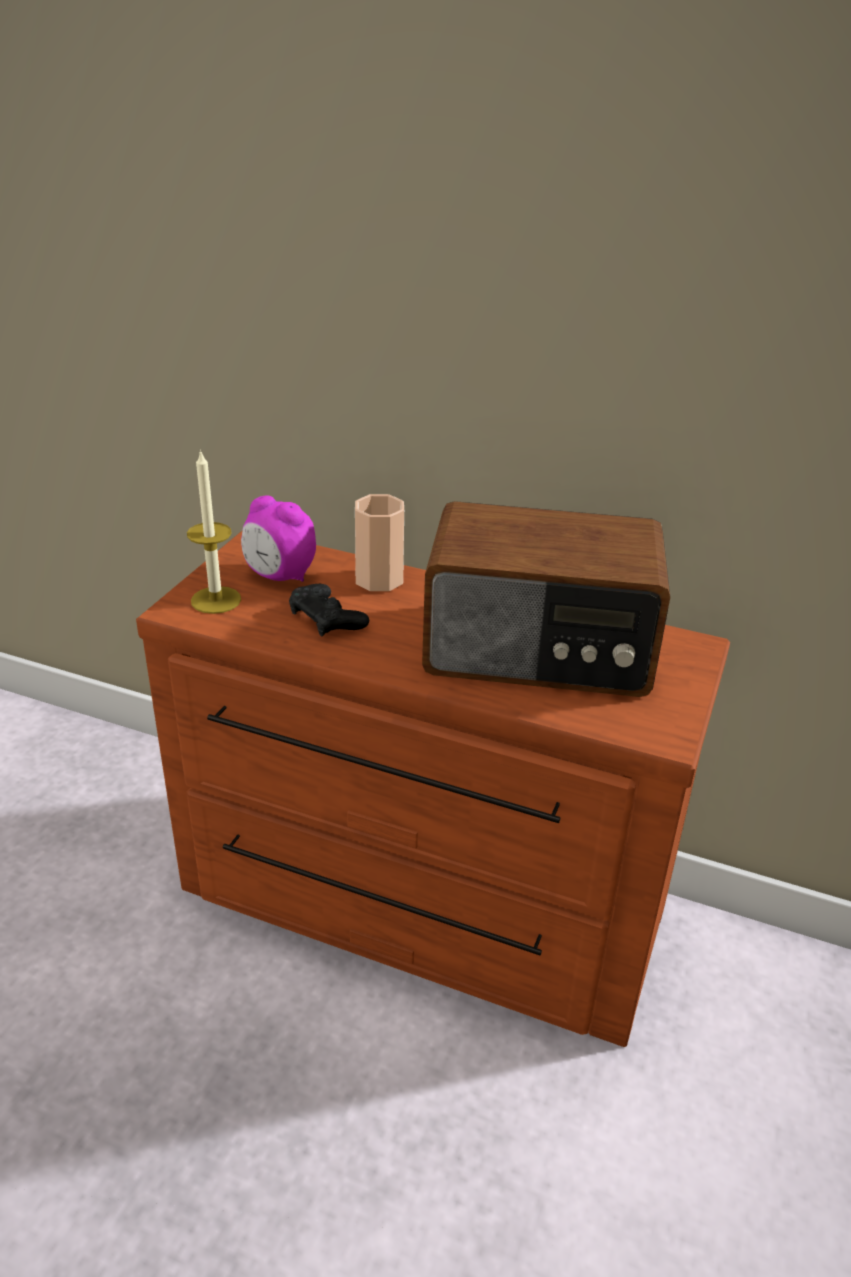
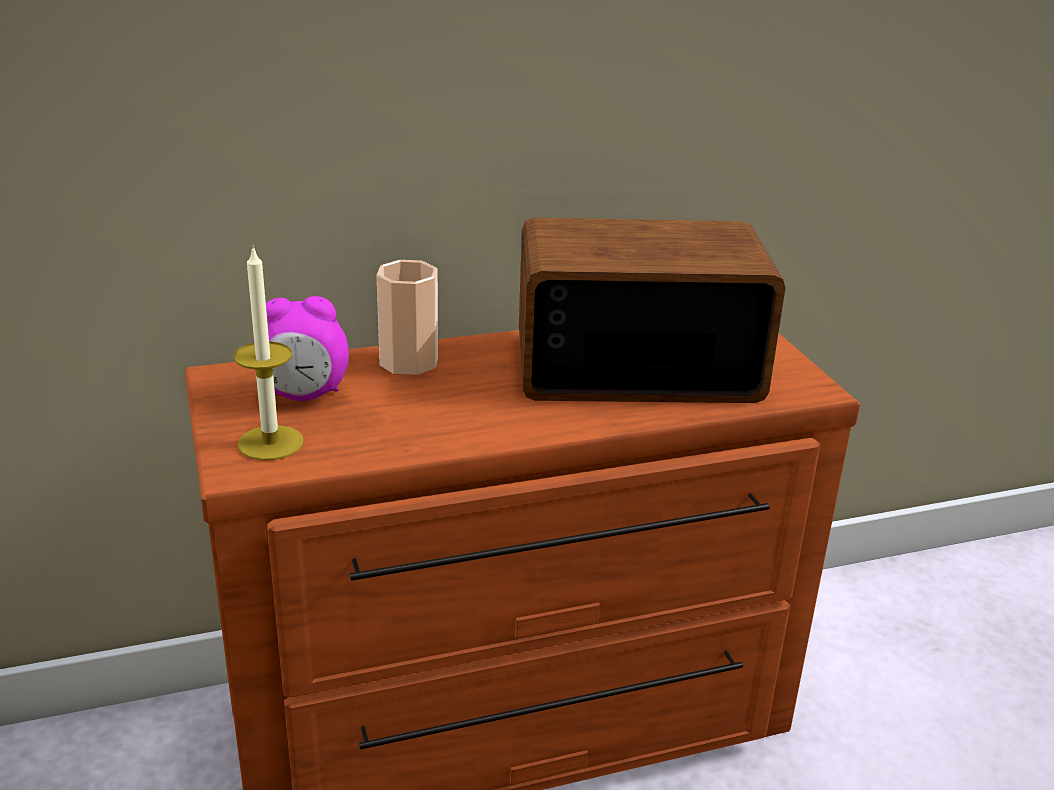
camera: 40 degrees left, 5 degrees down
(327, 618) = (414, 414): black game controller -> none
(539, 650) = (634, 366): radio -> radio turned 150 degrees counterclockwise

